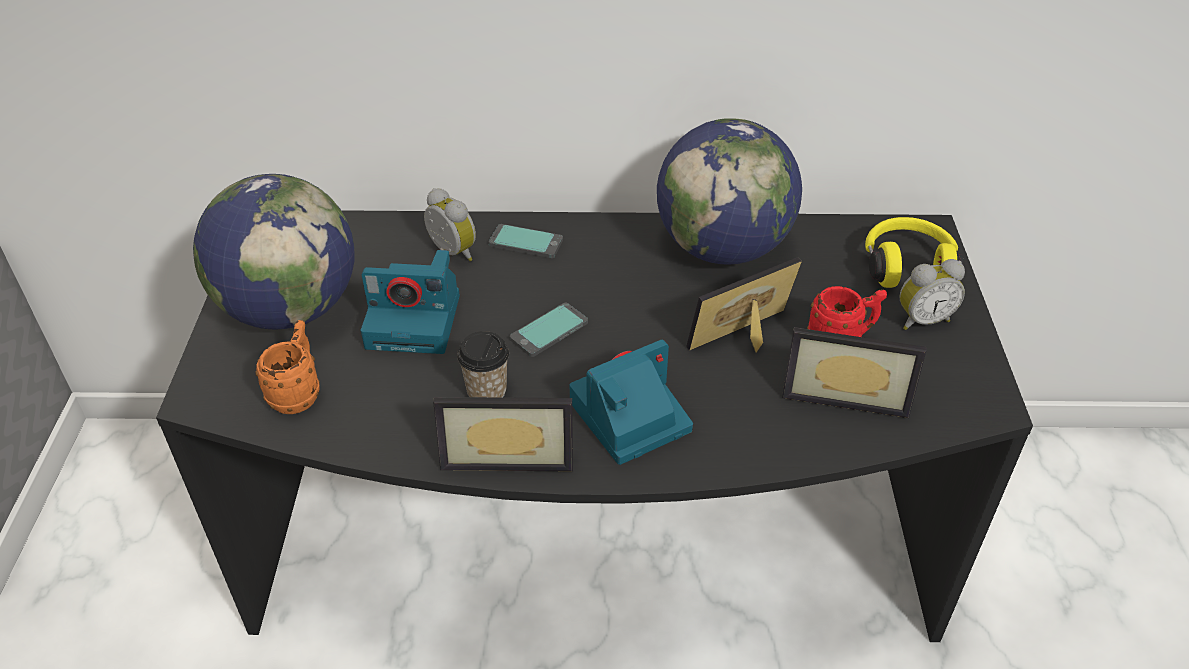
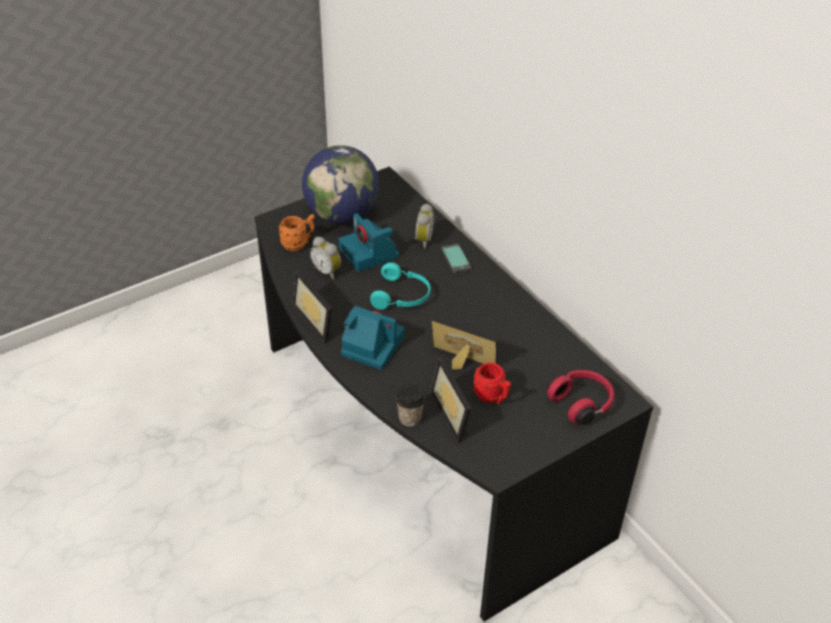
camera: 55 degrees right, 0 degrees up
(486, 391) = (347, 295): cup -> cup (410, 418)
(549, 331) = (402, 296): phone -> turquoise headphones
(722, 248) = (522, 327): globe -> none
(907, 267) = (581, 403): yellow headphones -> red headphones
(922, 319) = (541, 423): alarm clock -> alarm clock (328, 271)

